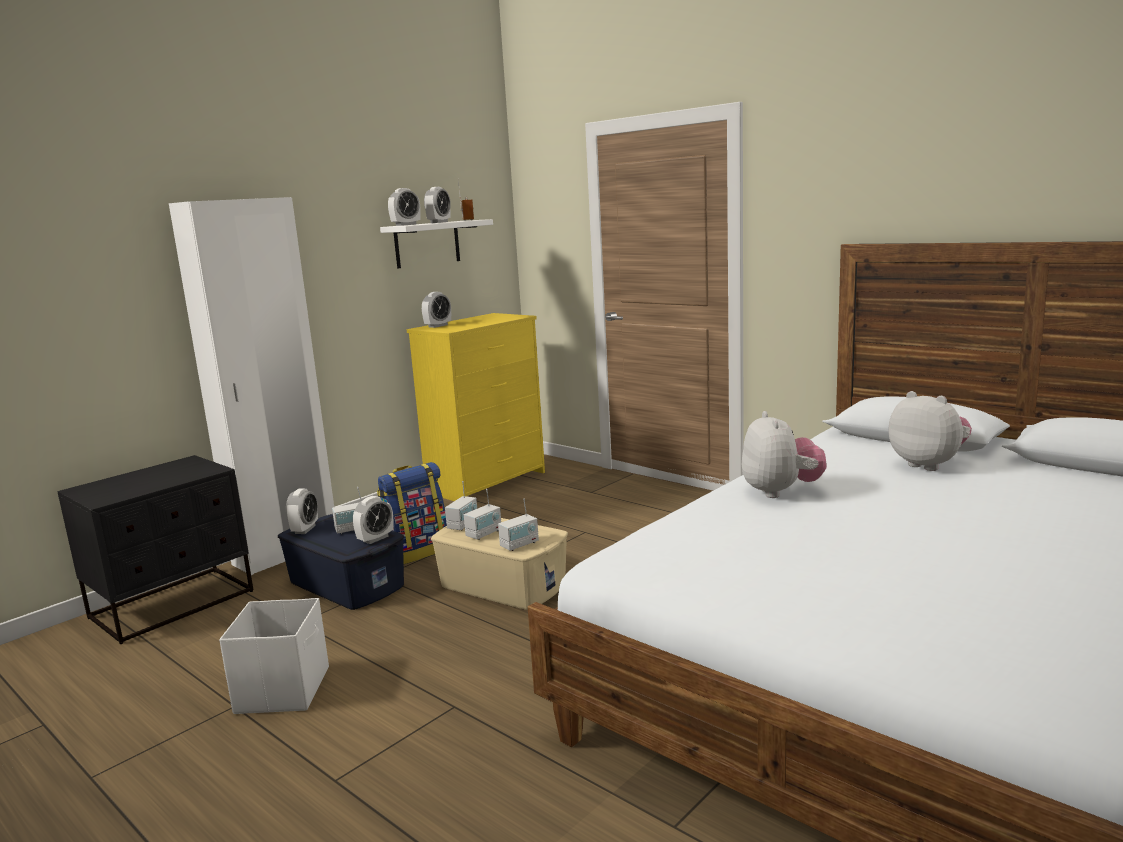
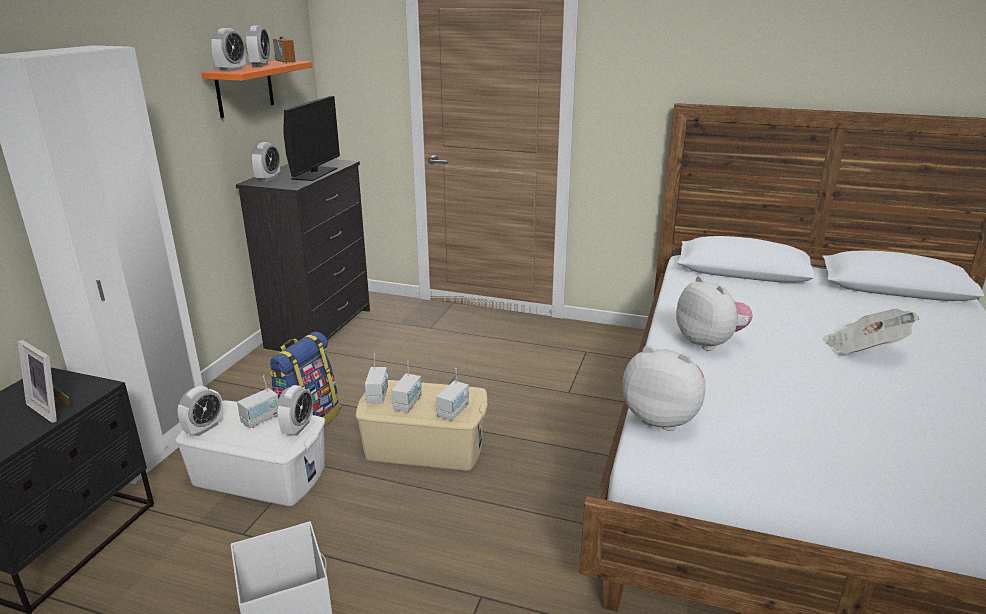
camera: 25 degrees left, 10 degrees up
(173, 478) = (52, 408): none -> picture frame
(305, 529) = (204, 428): alarm clock -> alarm clock turned 45 degrees clockwise
(347, 583) = (260, 474): blue storage box -> white storage box
(427, 244) = (244, 88): white shelf -> orange shelf
(482, 323) = (314, 173): none -> monitor
(488, 482) = (321, 328): yellow dresser -> black dresser
(928, 464) = (783, 299): plush toy -> plush toy (662, 418)
(972, 514) = (863, 349): none -> newspaper

